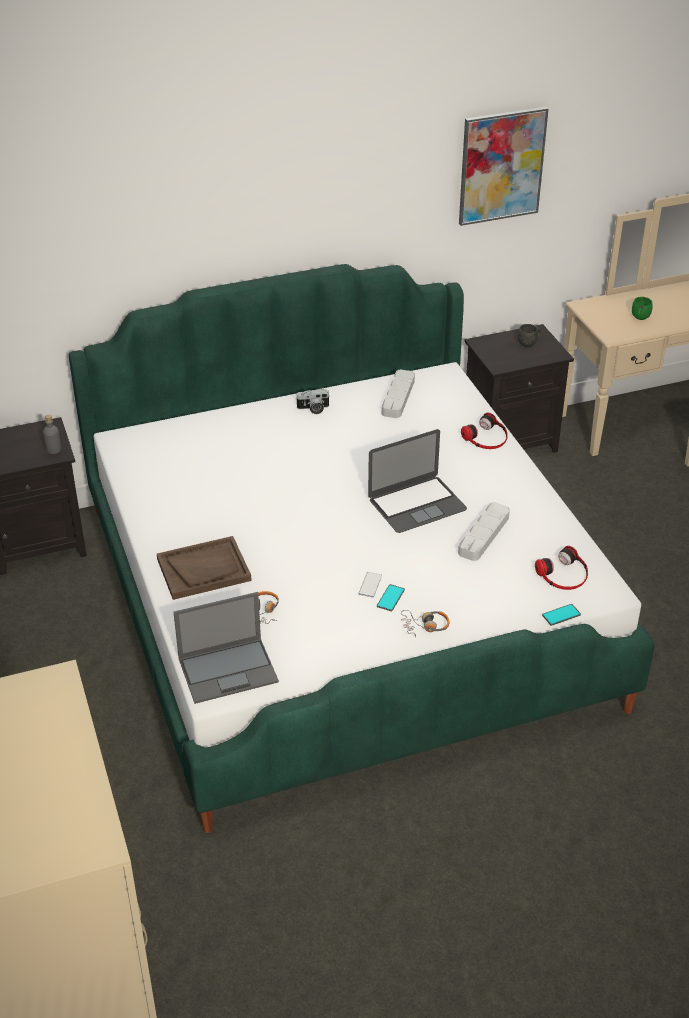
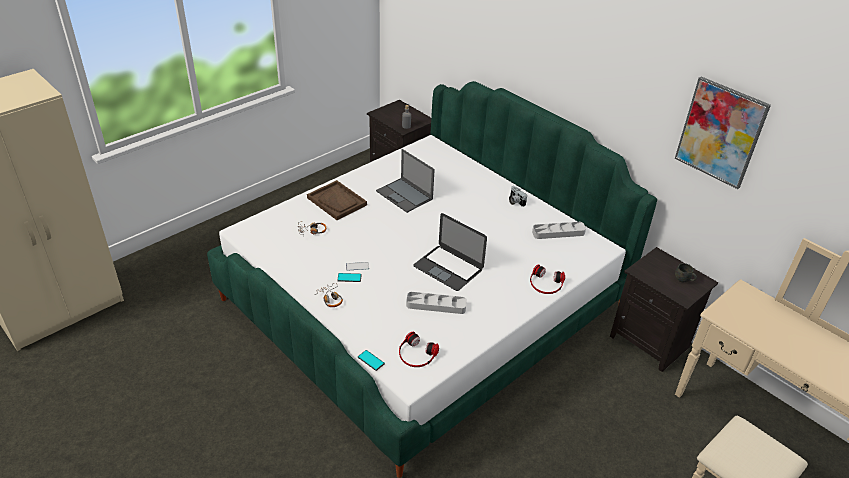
camera: 65 degrees right, 0 degrees up
(229, 670) = (259, 232): laptop -> laptop (405, 195)
(639, 318) = (761, 325): green mug -> none

